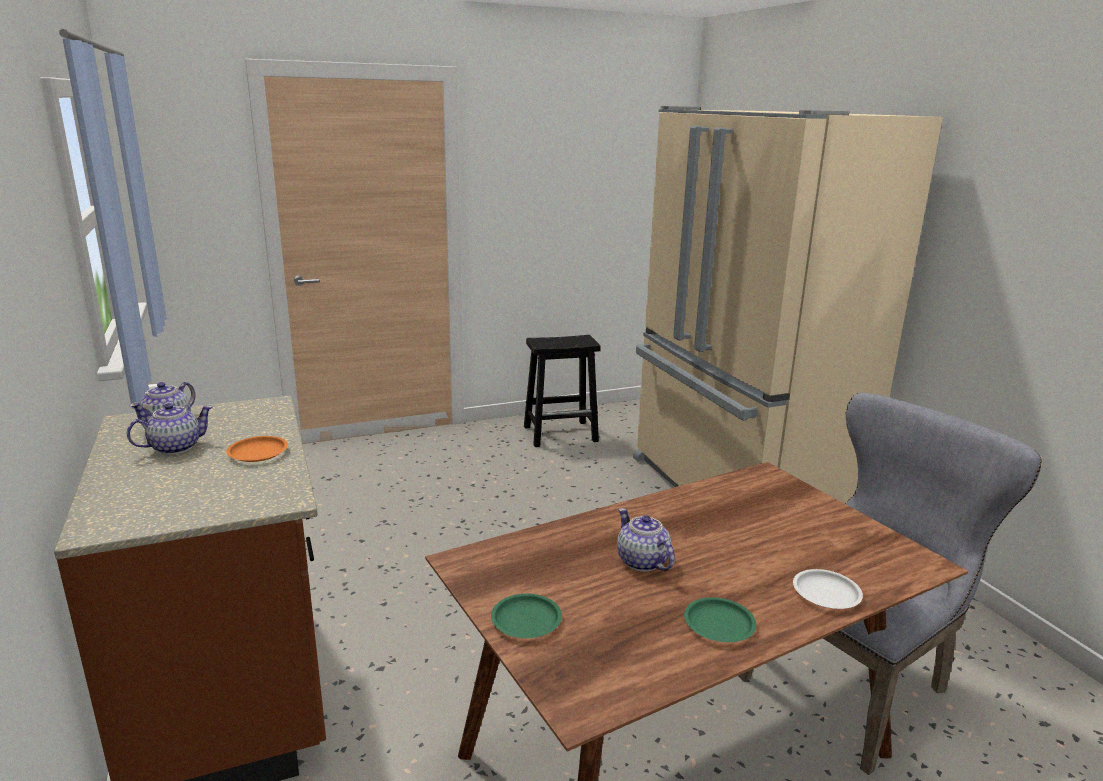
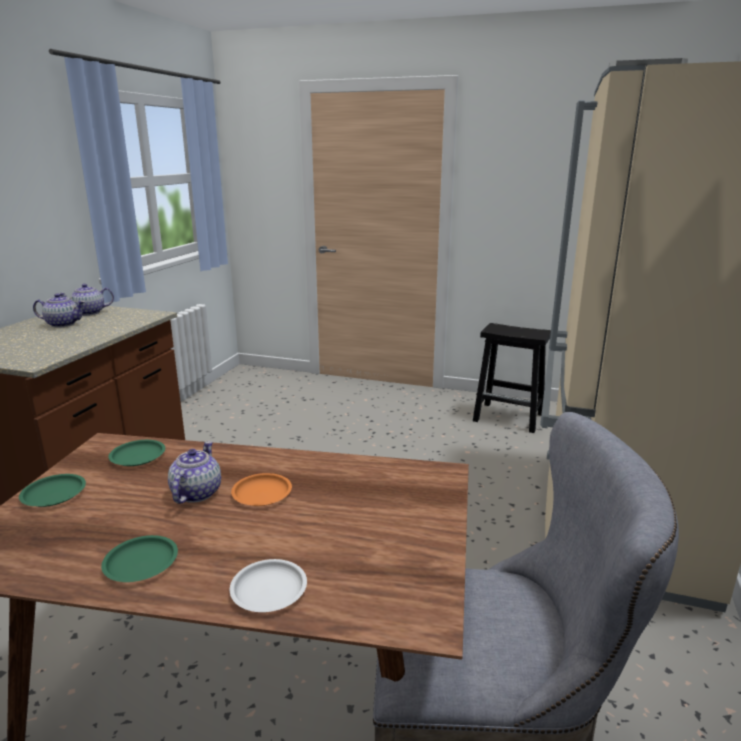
camera: 40 degrees right, 0 degrees up
(258, 452) = (85, 336): orange plate -> orange plate (262, 493)
(523, 557) = (138, 456): none -> green plate

